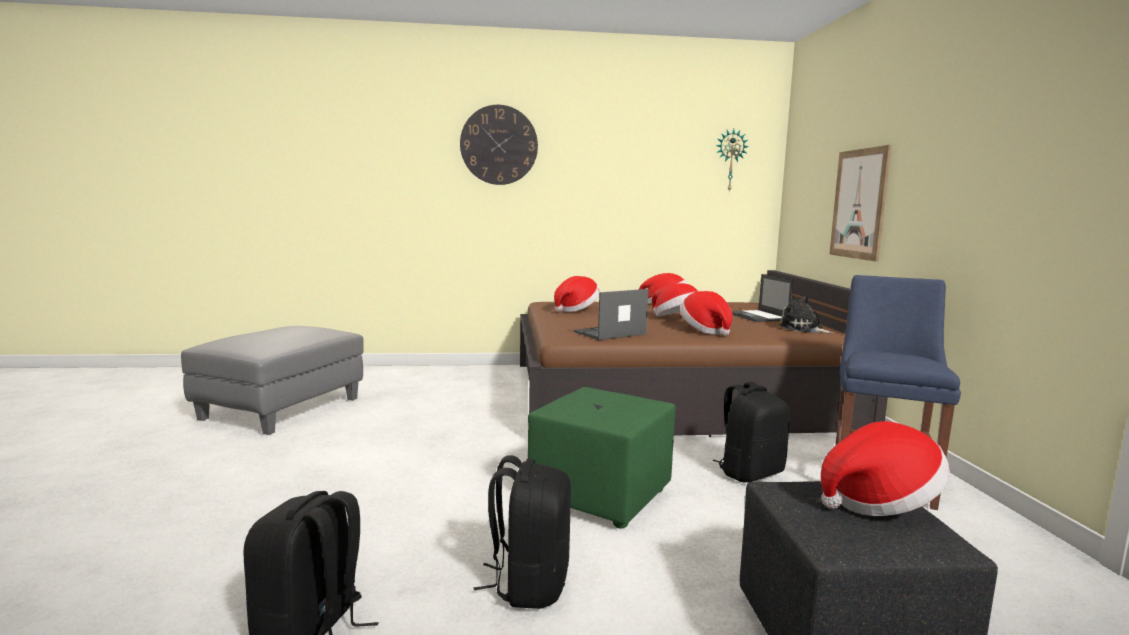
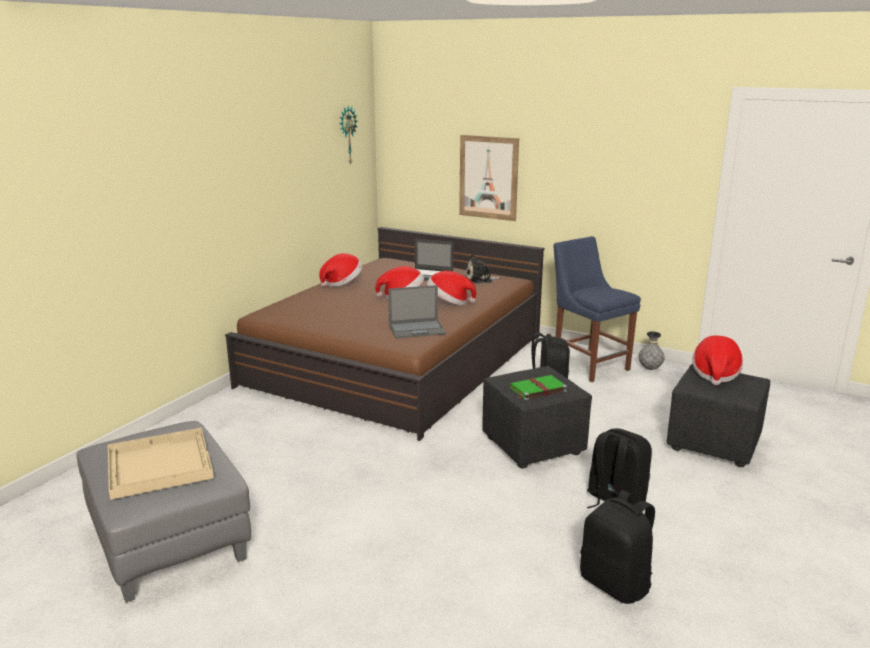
camera: 55 degrees left, 10 degrees up
(268, 335) = (158, 464): none -> beige tray
(499, 145) = (181, 153): wall clock -> none
(576, 309) = (316, 314): hat -> none
(589, 408) = (537, 389): none -> green book
(602, 496) = (533, 445): green ottoman -> black ottoman
(609, 333) = (417, 329): laptop -> laptop turned 105 degrees counterclockwise
(980, 524) = (650, 369): none -> grey vase

